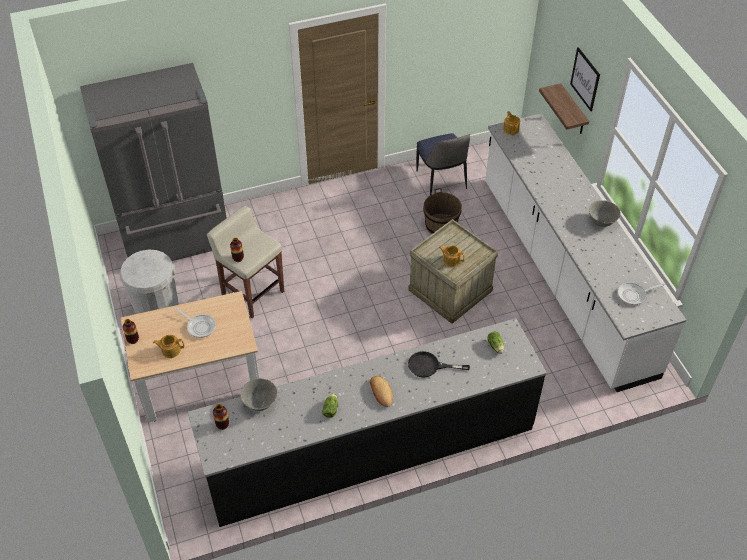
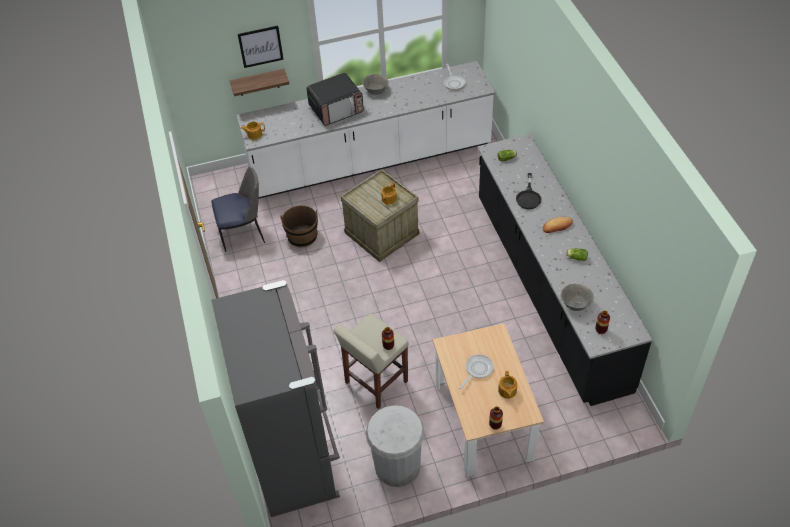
camera: 85 degrees left, 0 degrees up
(562, 189) = (336, 109): none -> microwave

